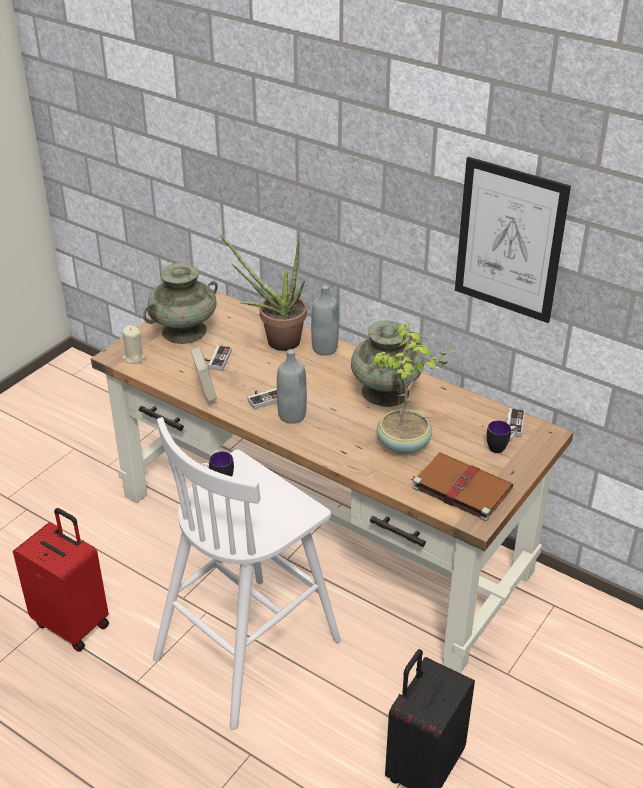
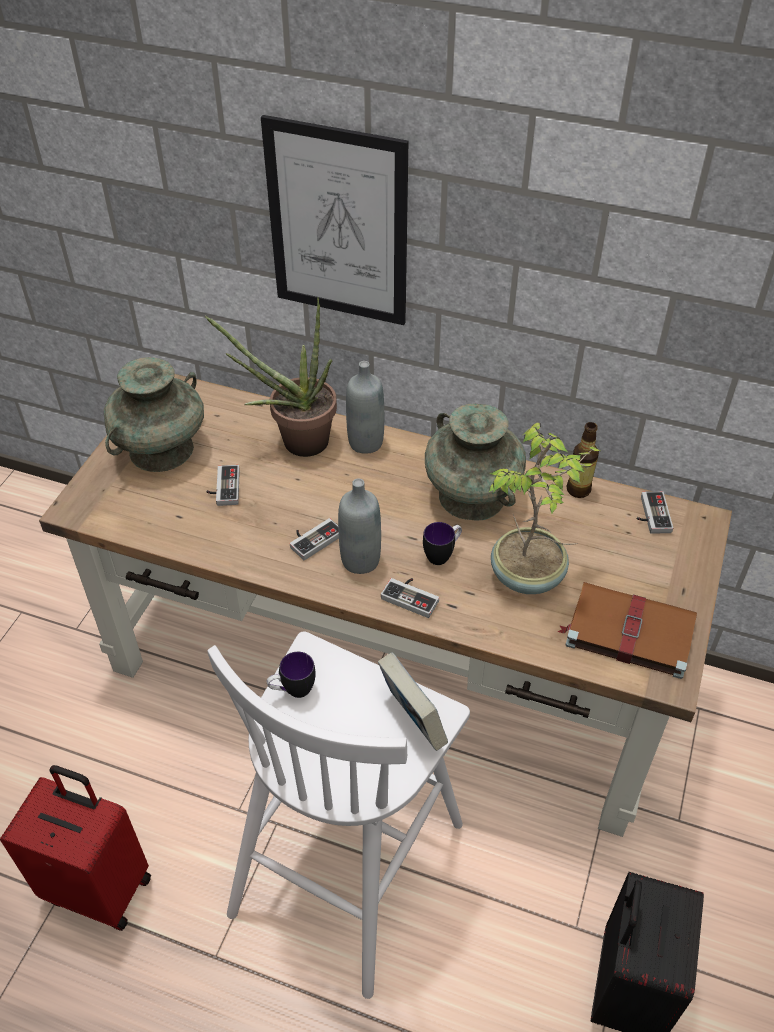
camera: 15 degrees left, 10 degrees up
(134, 358) = (103, 507): beige candle -> none
(205, 391) = (224, 543): book -> book (412, 720)
(318, 442) = (412, 596): none -> game controller
(464, 400) = (578, 490): none -> bottle
(500, 447) = (652, 554): mug -> mug (442, 555)
(509, 240) = (651, 274): picture -> picture (338, 224)

